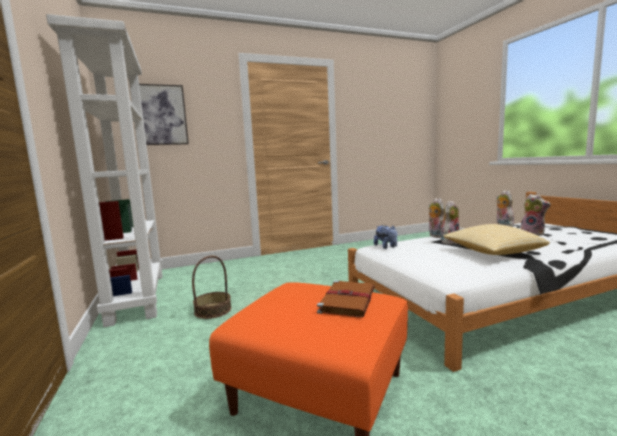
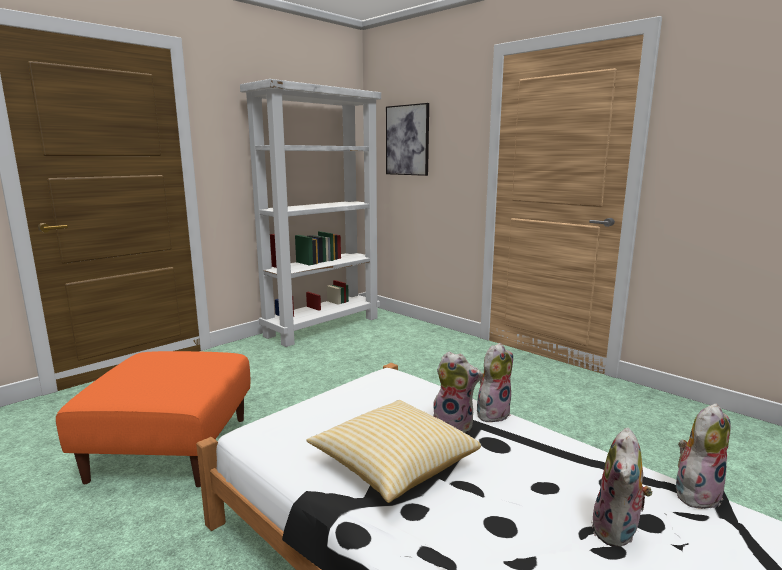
camera: 65 degrees right, 5 degrees up
(213, 310) = (308, 363): basket -> none
(348, 300) = (177, 382): brown book -> none
(386, 247) = (390, 381): plush toy -> none

